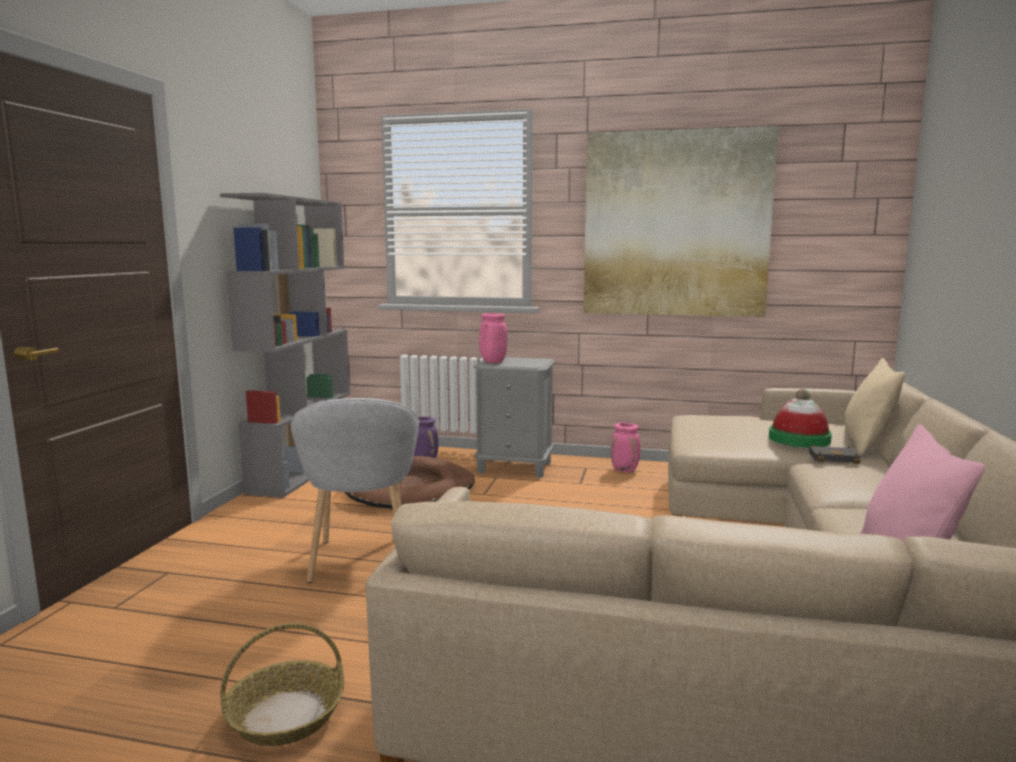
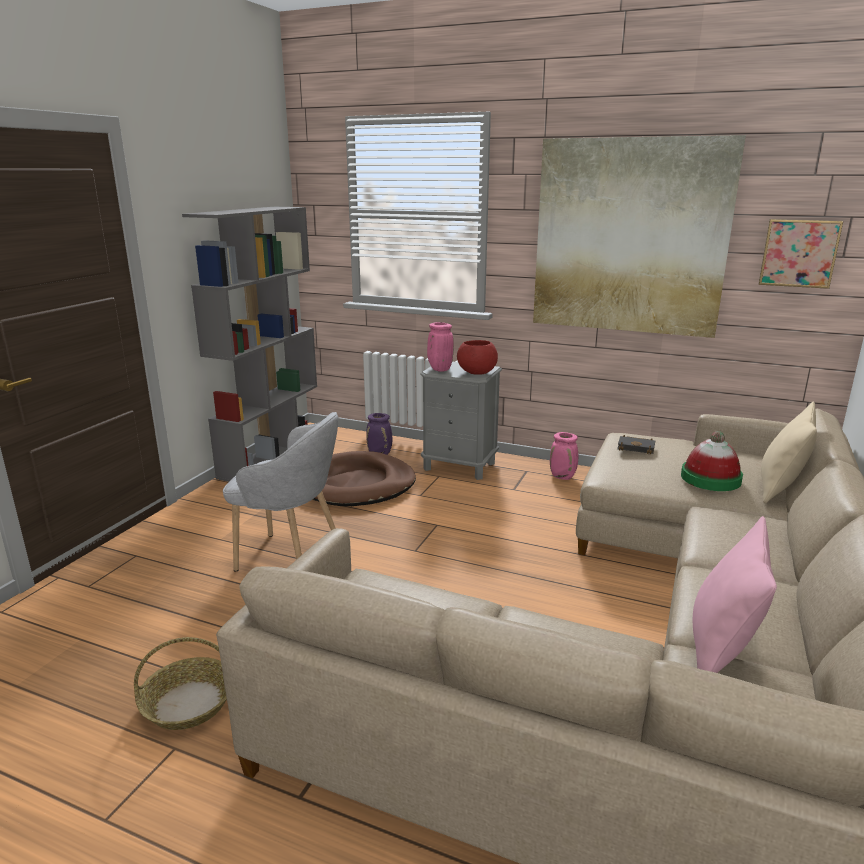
camera: 10 degrees right, 10 degrees up
(361, 560) = (292, 558): grey armchair -> grey armchair turned 75 degrees counterclockwise
(533, 363) = (476, 373): none -> red bowl
(834, 458) = (734, 506): black book -> black book (637, 447)
(835, 232) = (799, 253): none -> picture

